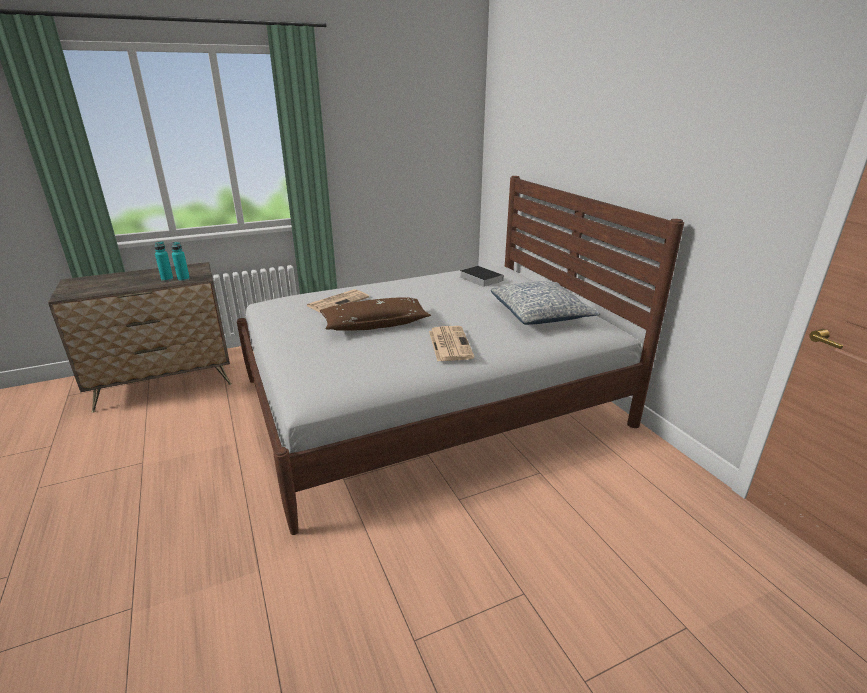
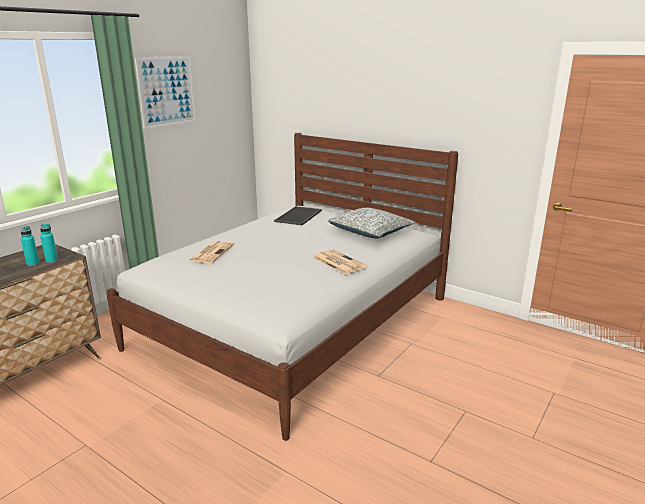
camera: 30 degrees left, 5 degrees down
(364, 115) = (166, 91): none -> picture
(375, 324) = (266, 261): brown pillow -> none
(479, 278) = (299, 216): book -> tray

